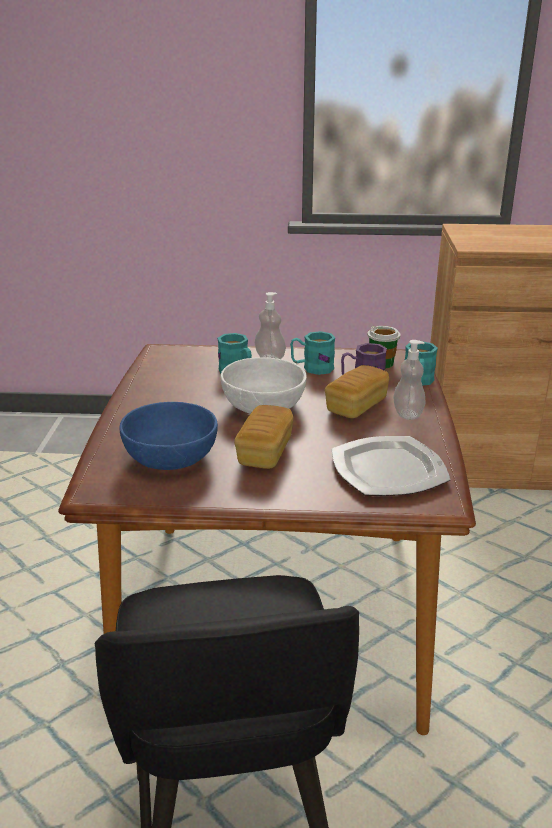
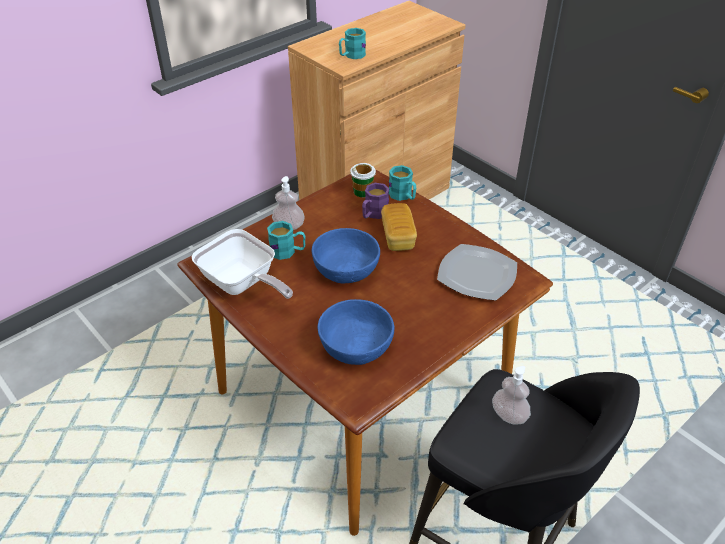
camera: 45 degrees left, 15 degrees up
(163, 375) = (242, 284): none -> frying pan
(264, 404) = (346, 269): white bowl -> blue bowl
(265, 452) = (402, 305): bread -> none
(312, 368) = (328, 219): turquoise mug -> turquoise mug (351, 55)
(407, 414) = (431, 226): soap dispenser -> soap dispenser (509, 415)

